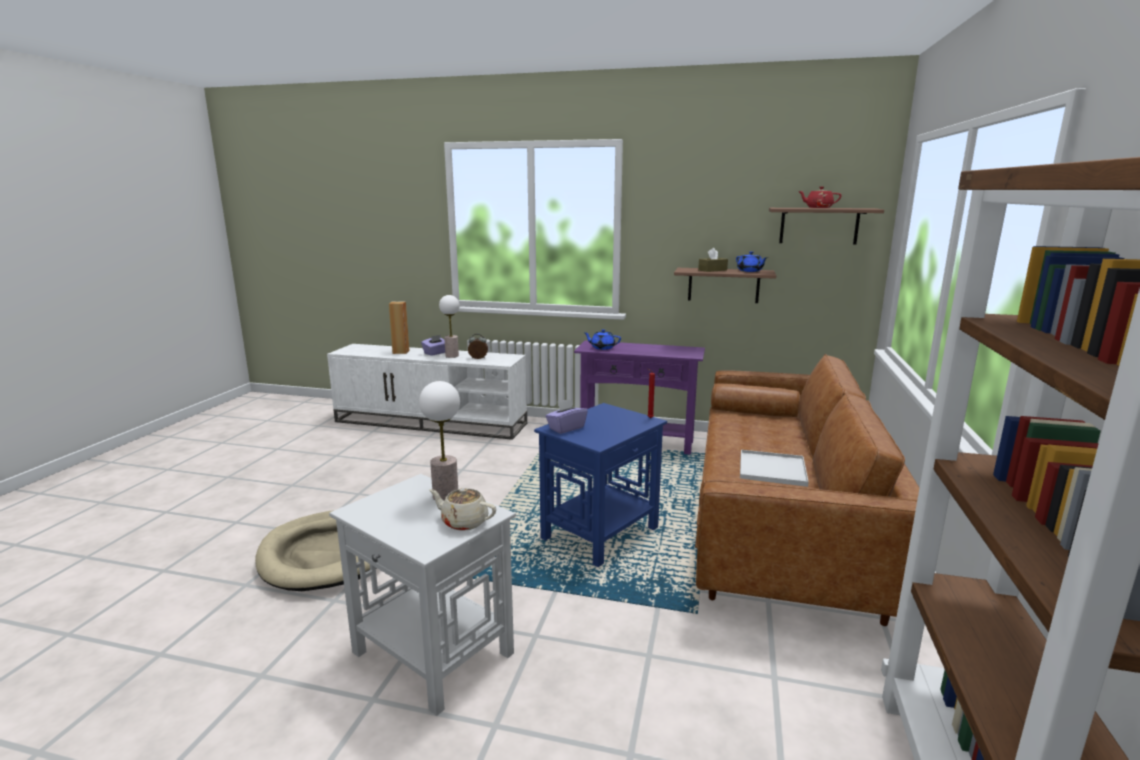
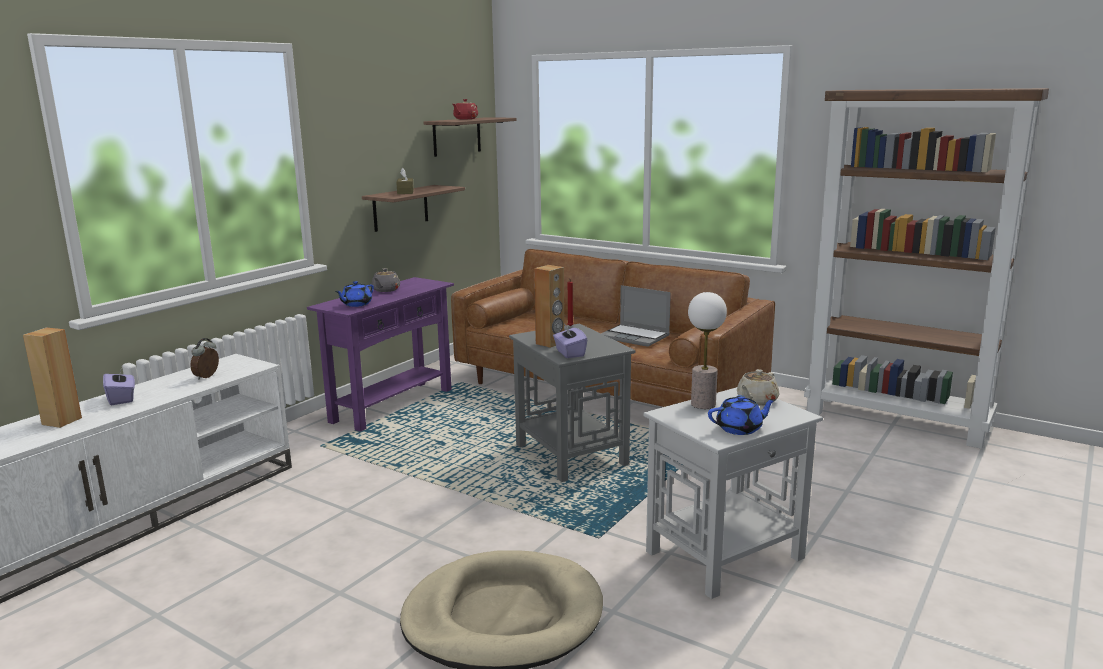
camera: 70 degrees left, 0 degrees up
(452, 356) = (161, 390): table lamp -> none
(590, 418) = (550, 343): none -> brown speaker
(601, 533) = (570, 454): blue side table -> grey side table
(651, 347) = (385, 290): none -> grey teapot
(750, 271) = (431, 188): blue teapot -> blue teapot (740, 429)
(772, 473) = (636, 337): white tray -> laptop

